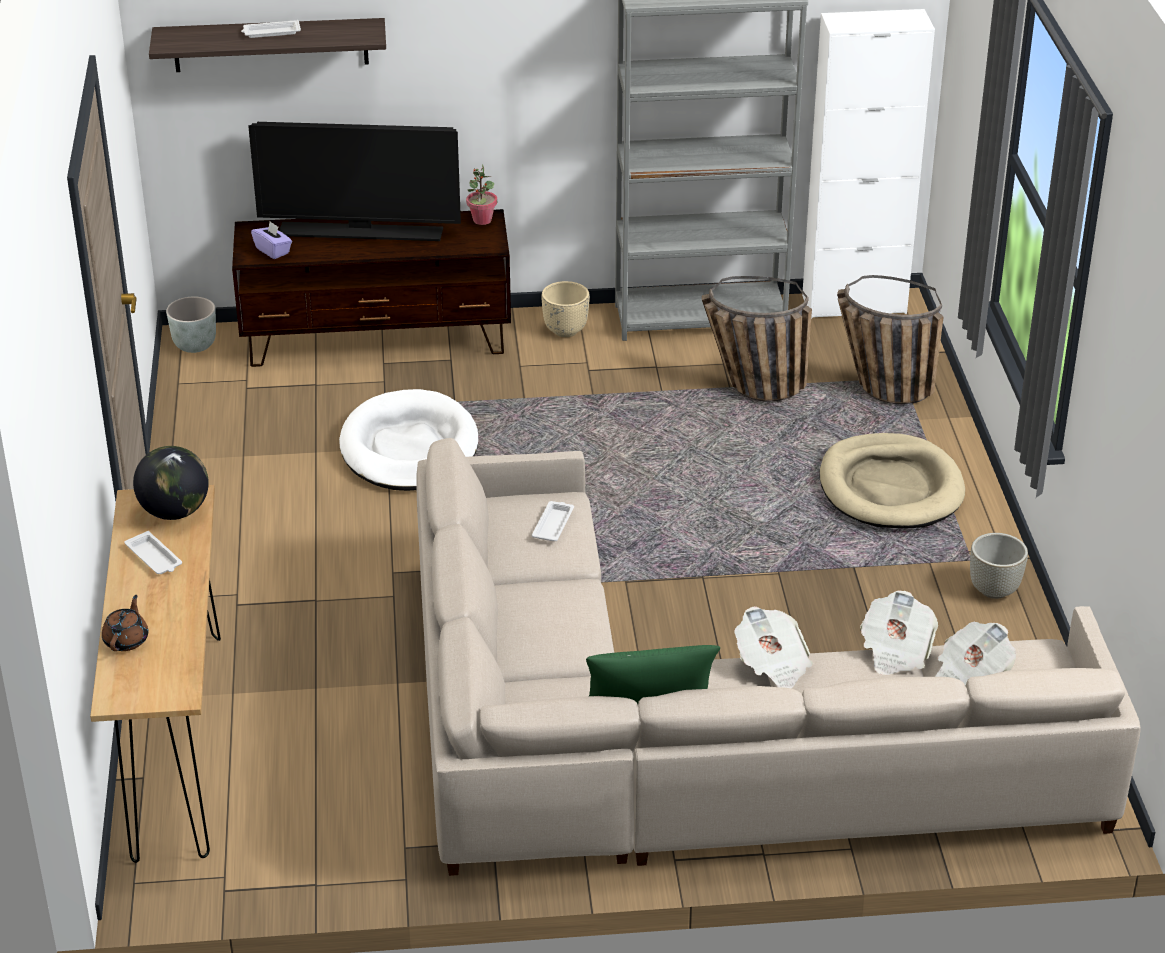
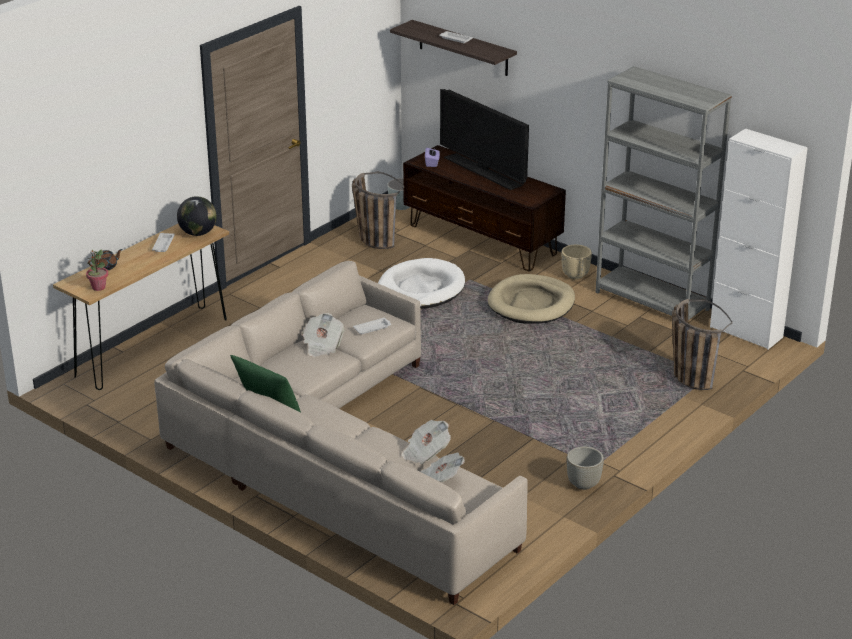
camera: 45 degrees right, 5 degrees down
(482, 220) = (546, 190): potted plant -> potted plant (98, 287)
(750, 388) = (621, 342): basket -> basket (371, 238)
(772, 665) = (364, 427): newspaper -> newspaper (322, 346)
(890, 488) = (612, 417): beige dog bed -> beige dog bed (531, 303)

